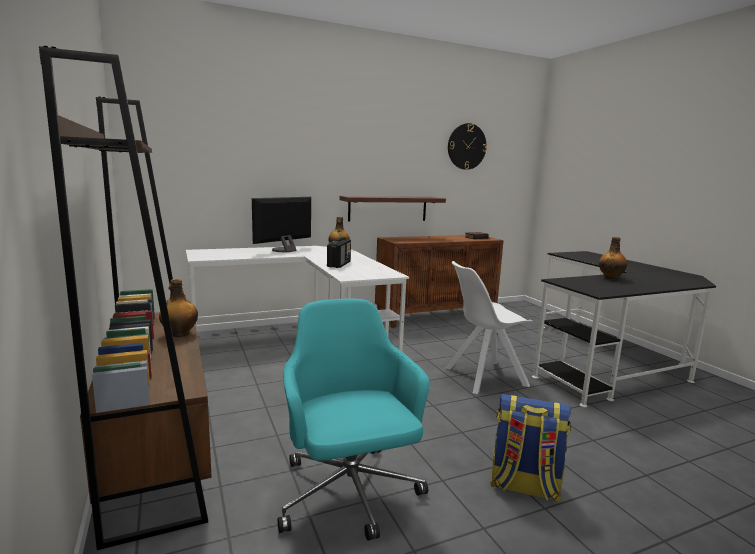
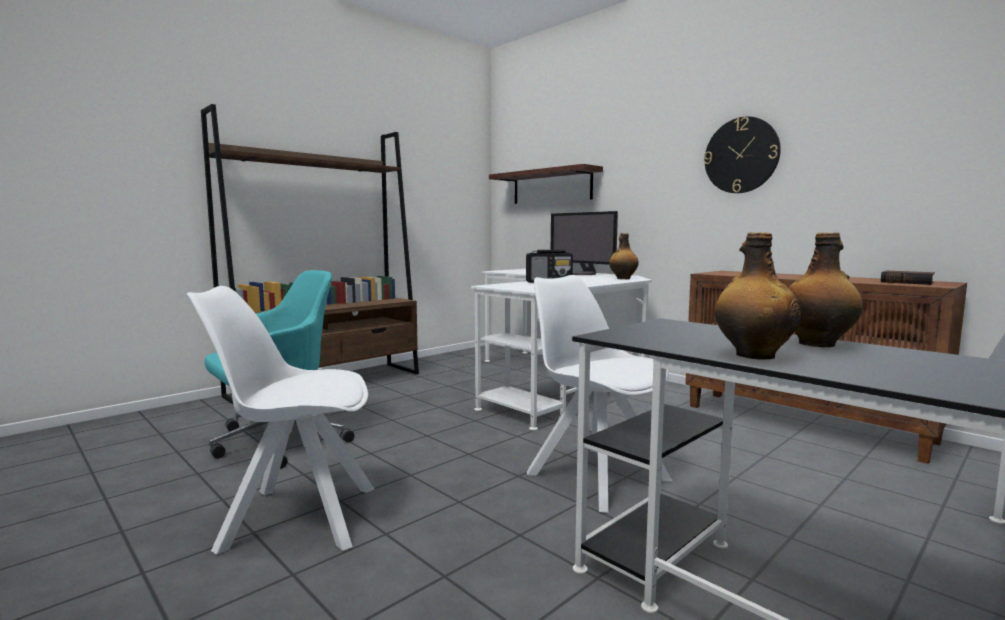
camera: 70 degrees right, 5 degrees down
(179, 334) = (354, 304): bottle -> bottle (753, 355)
(284, 250) = (582, 274): monitor -> monitor turned 150 degrees counterclockwise
(388, 208) = (746, 227): shelf -> shelf (551, 186)
(466, 146) = (931, 95): wall clock -> wall clock (741, 155)
(523, 486) = (296, 518): backpack -> white chair

